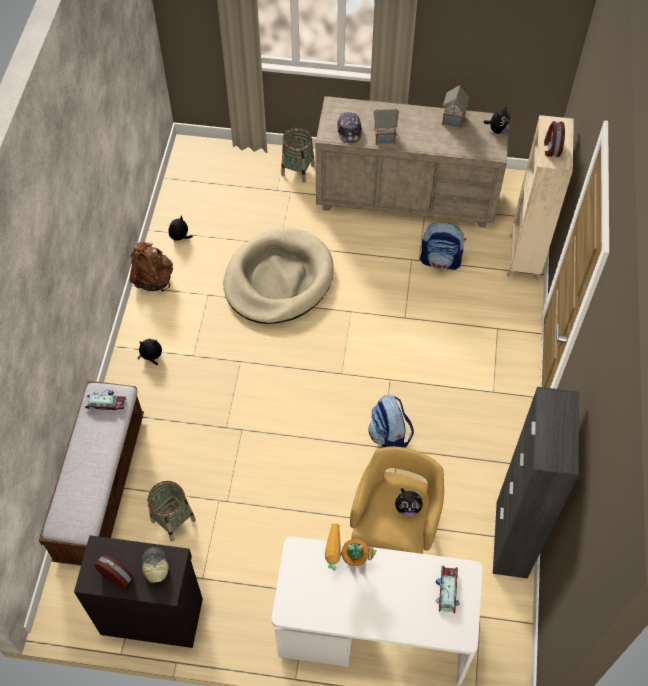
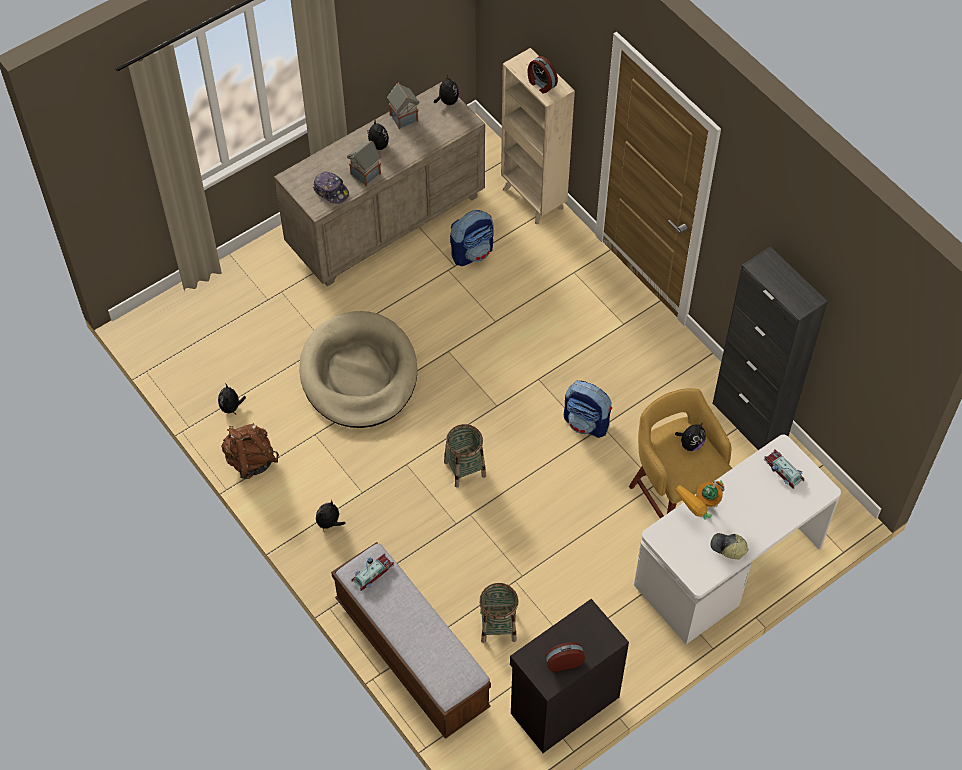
camera: 45 degrees left, 0 degrees up
(155, 567) = (583, 632): cap -> cap (728, 548)
(298, 170) = (265, 268): basket -> basket (465, 469)
(413, 124) = (377, 146): none -> plush toy

